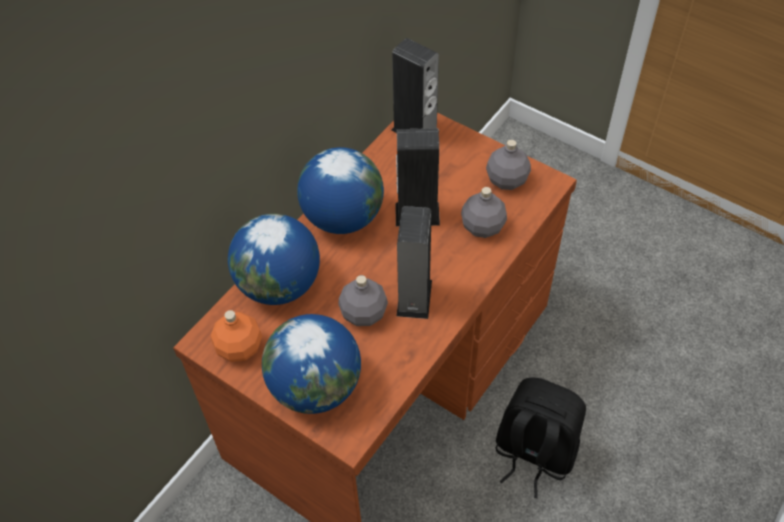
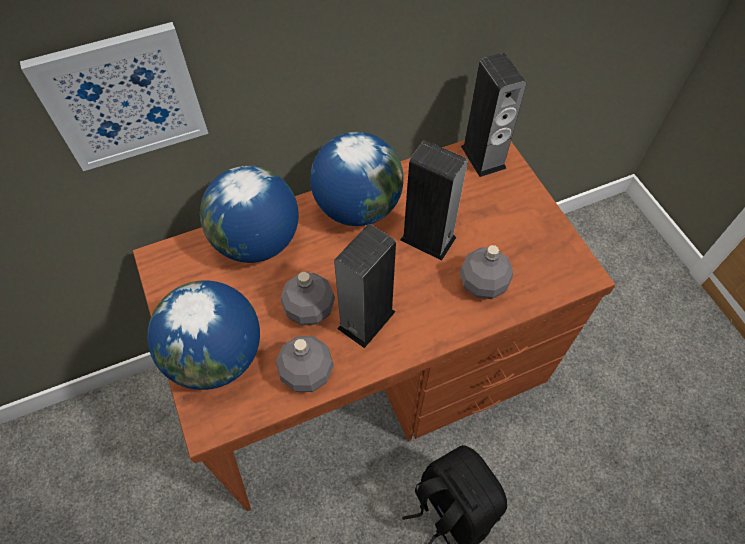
camera: 30 degrees right, 5 degrees up
(163, 197) = (123, 98): none -> picture
(239, 347) = (182, 280): orange bottle -> none
(507, 180) = (541, 249): grey bottle -> grey bottle (307, 373)

